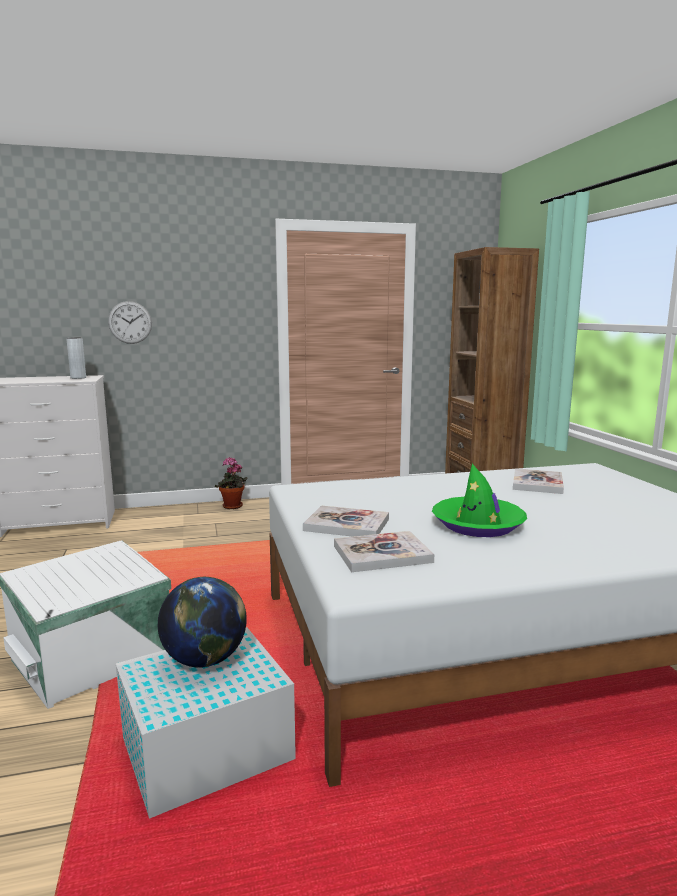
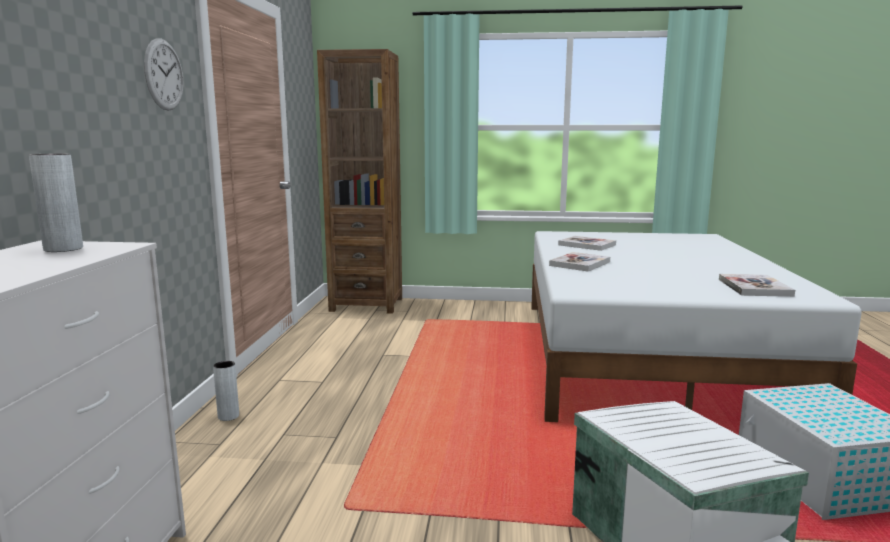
camera: 70 degrees left, 0 degrees up
(130, 322) = (56, 121): wall clock -> wall clock (164, 75)
(205, 660) = (810, 408): globe -> none
(232, 507) = (228, 416): potted plant -> grey vase
(347, 524) = (687, 288): book -> book (580, 264)
(478, 525) = (685, 265): green hat -> none

